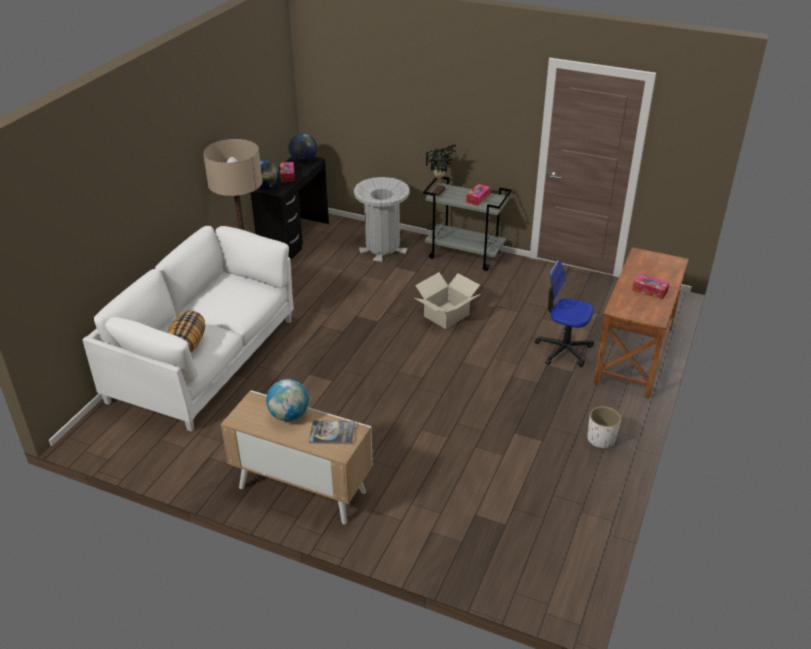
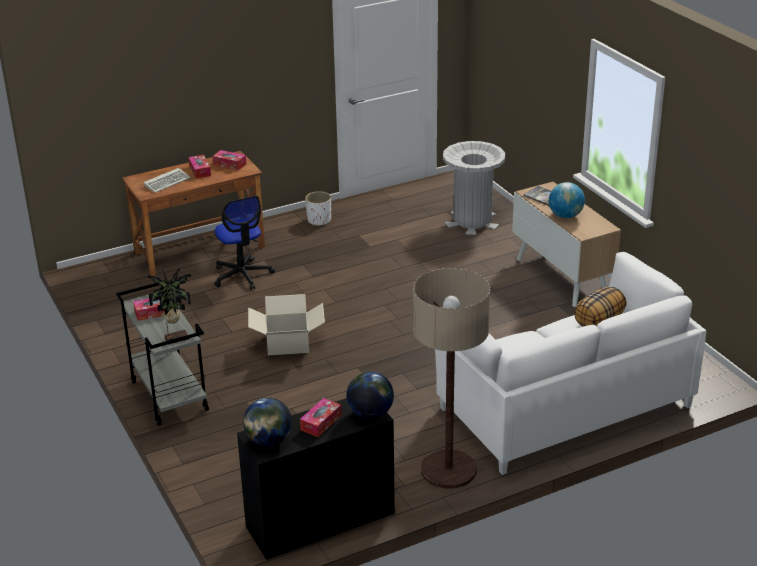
camera: 140 degrees left, 5 degrees down
(382, 248) = (237, 450): grey trash can -> grey trash can (472, 221)
(642, 308) = (230, 164): none -> tissue box
(649, 270) = (167, 182): none -> keyboard

